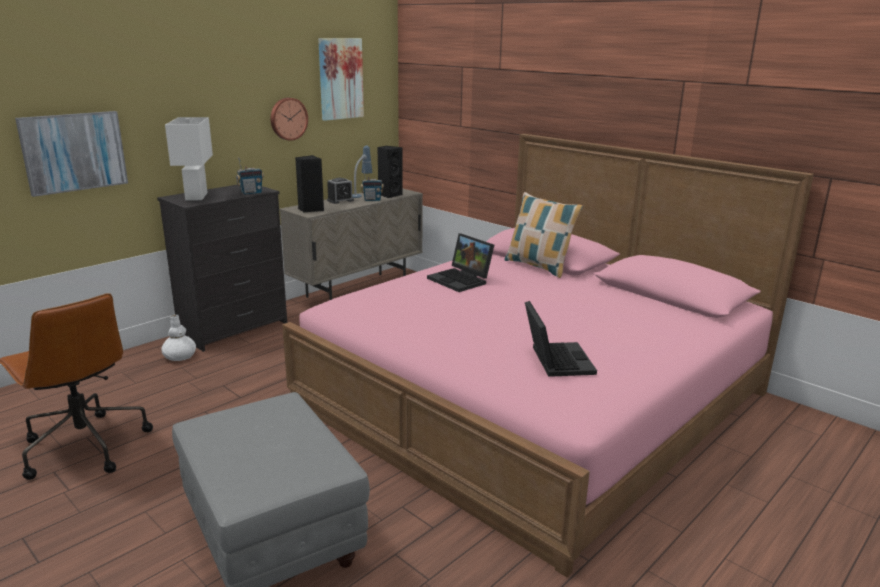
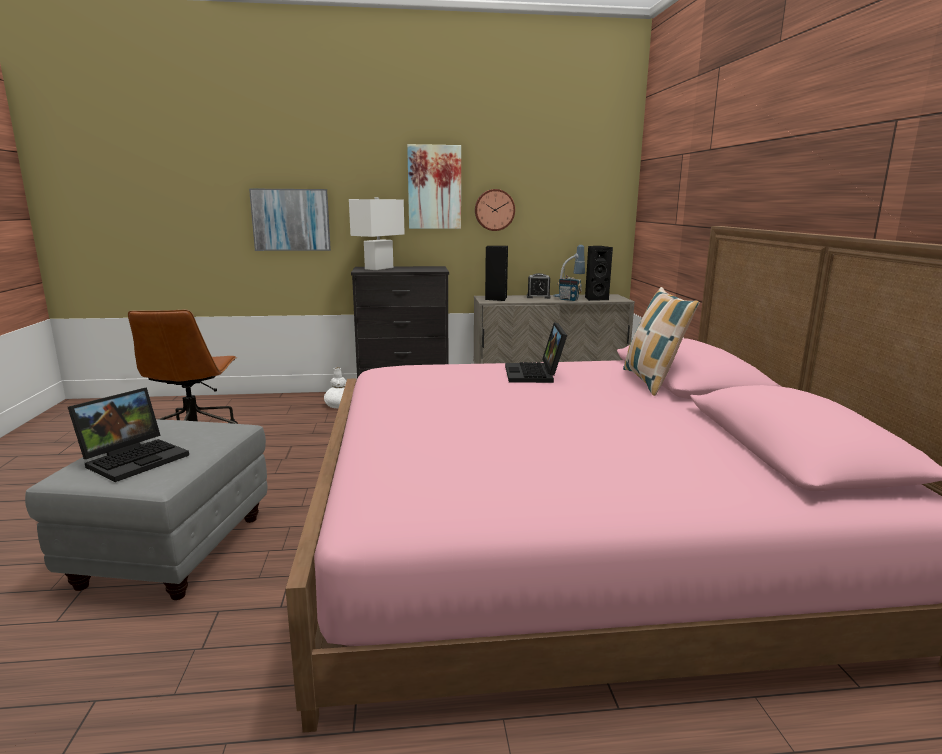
camera: 40 degrees right, 5 degrees down
(251, 193) = (423, 270): radio -> none
(340, 79) = (560, 174): picture -> picture (434, 187)
(555, 360) = (462, 460): laptop -> laptop (135, 458)

